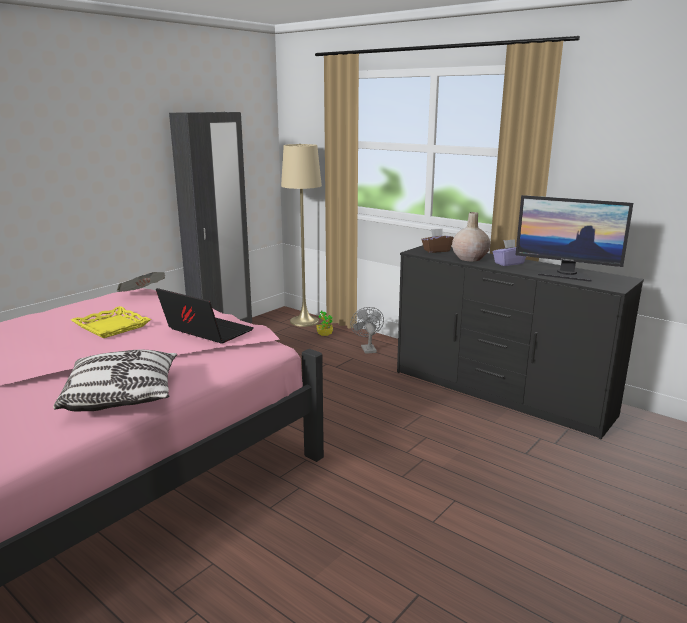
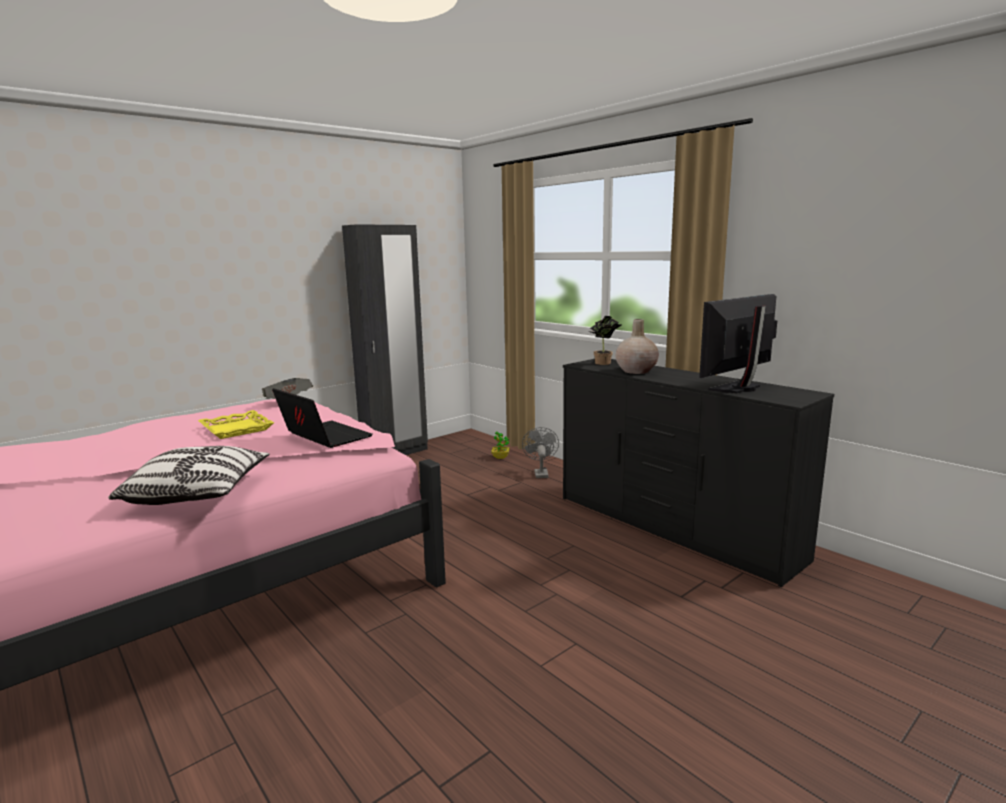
camera: 10 degrees right, 5 degrees down
(304, 321) = (484, 443): beige floor lamp -> none
(436, 250) = (604, 363): brown tissue box -> potted plant
(508, 263) = (678, 376): purple tissue box -> none
(566, 275) = (738, 388): monitor -> monitor turned 105 degrees clockwise

